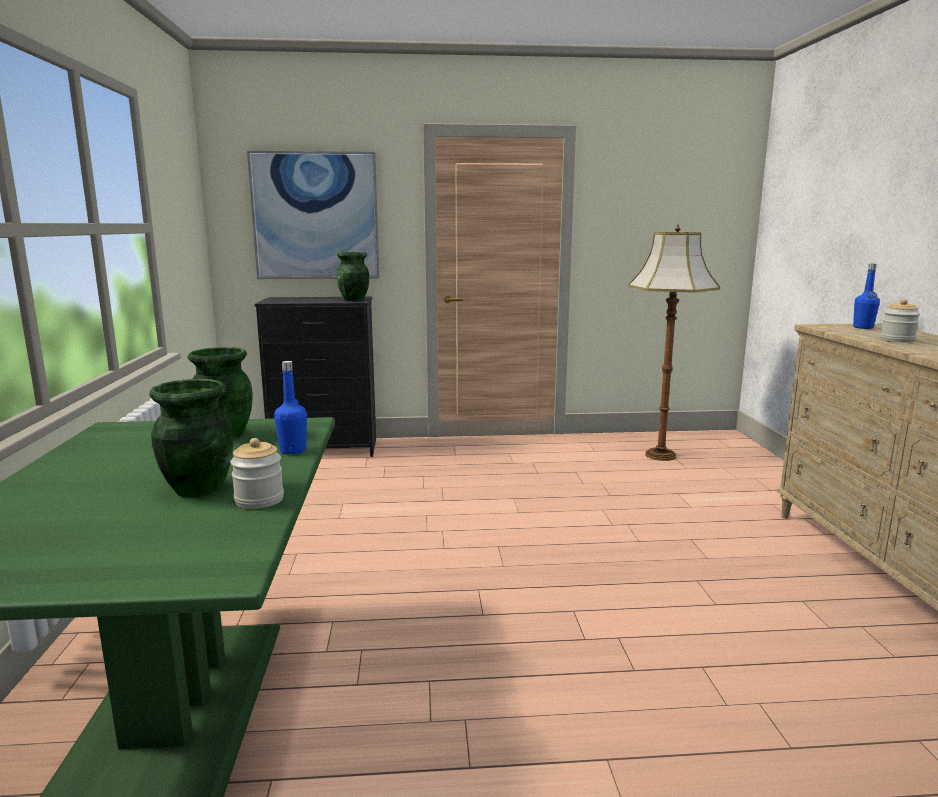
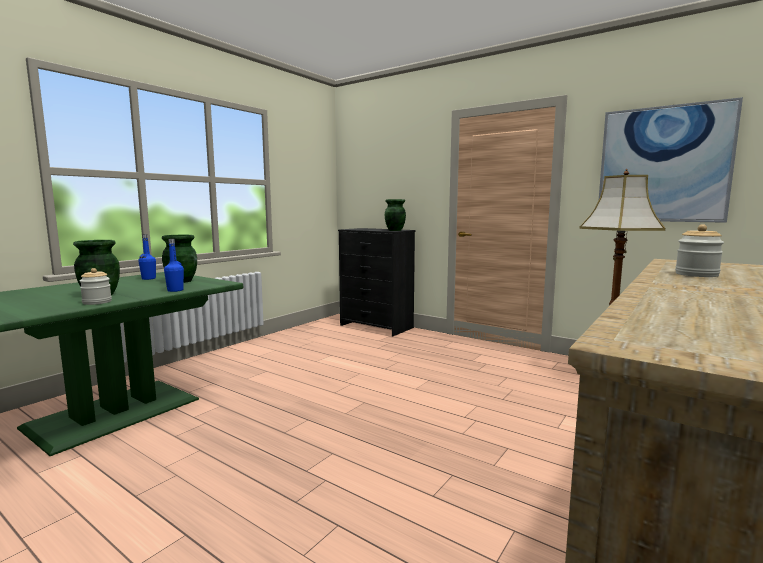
camera: 40 degrees right, 5 degrees down
(315, 216) = (388, 177): picture -> picture (663, 164)
(863, 327) = (724, 266): blue bottle -> blue bottle (148, 278)

